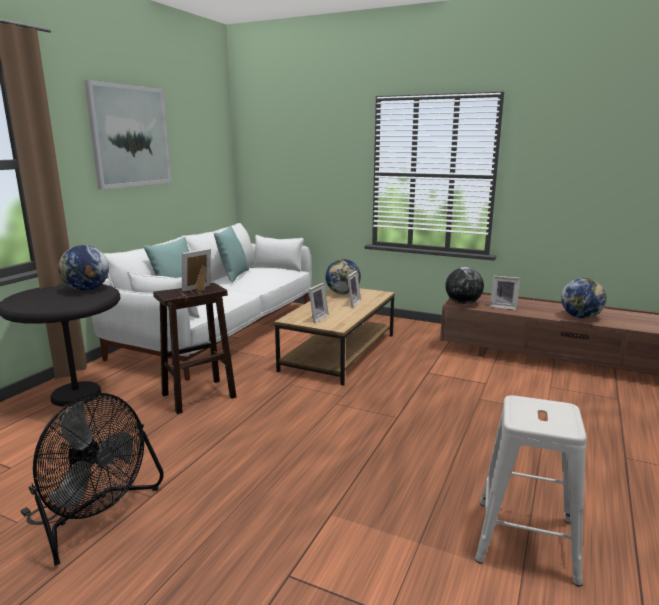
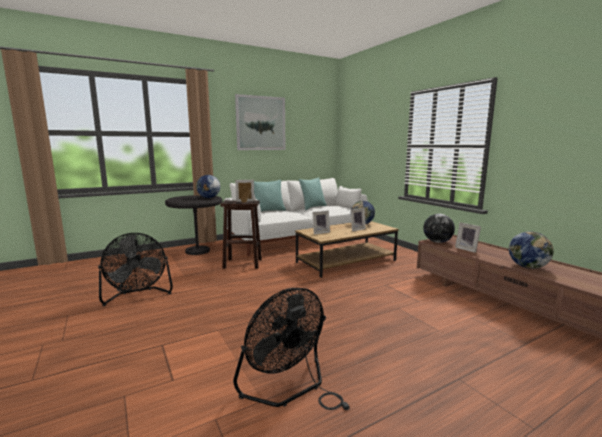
camera: 35 degrees right, 5 degrees down
(526, 540) = (295, 387): white stool -> black fan

